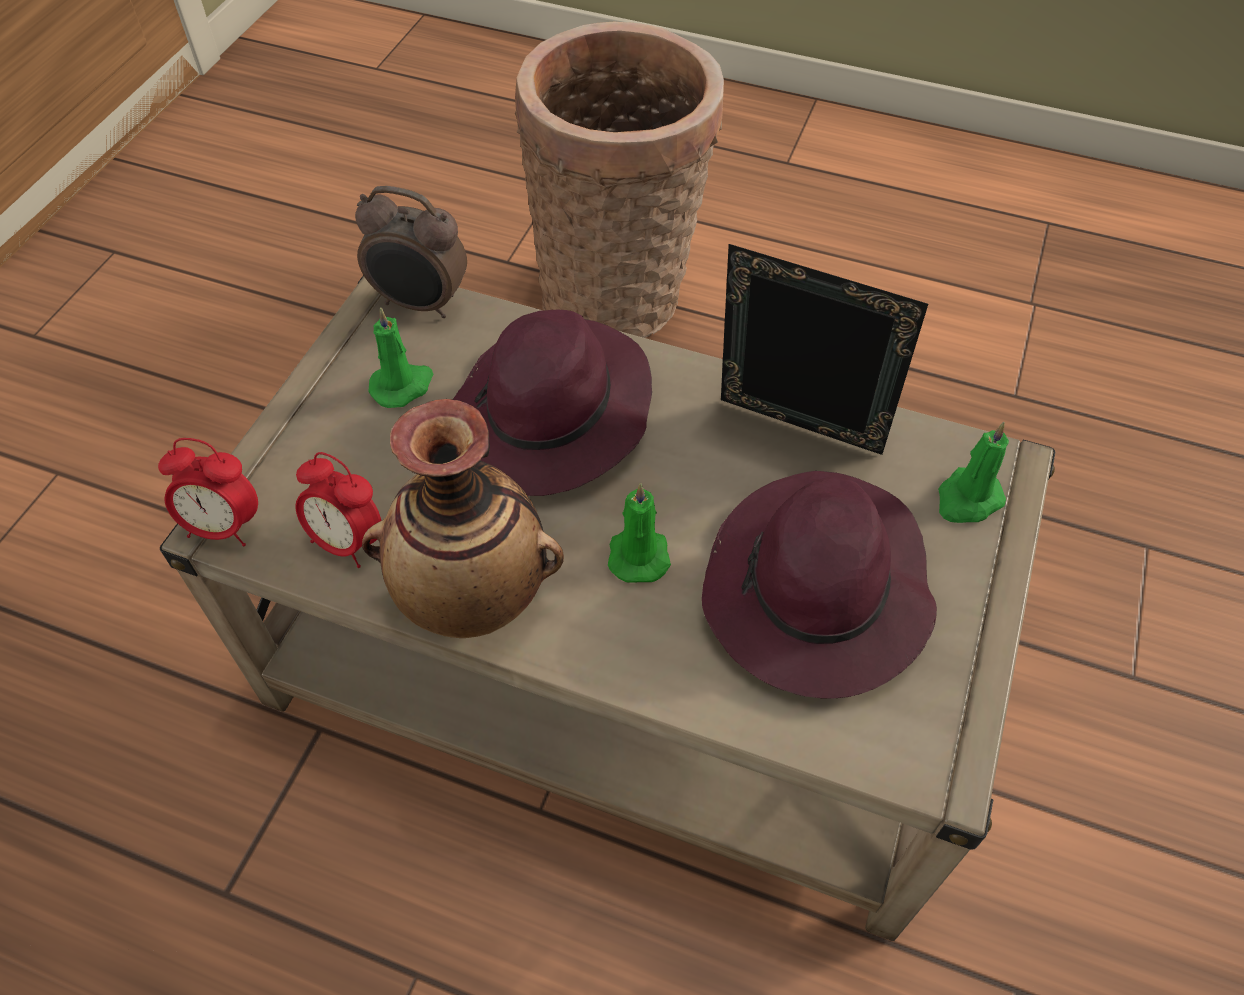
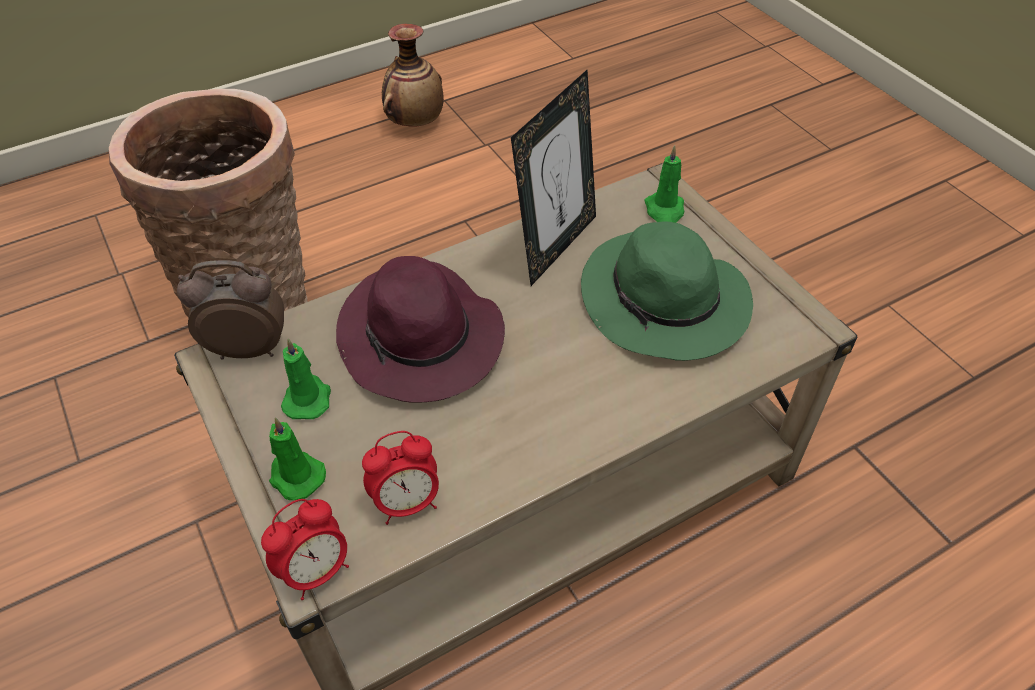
camera: 50 degrees left, 5 degrees down
(421, 304) = (249, 348): alarm clock -> alarm clock turned 150 degrees counterclockwise
(473, 594) = (517, 458): vase -> vase (415, 122)
(638, 553) = (566, 361): green candle -> green candle (295, 476)
(795, 436) = (556, 246): picture frame -> picture frame turned 150 degrees clockwise
(817, 592) = (665, 303): purple hat -> green hat

